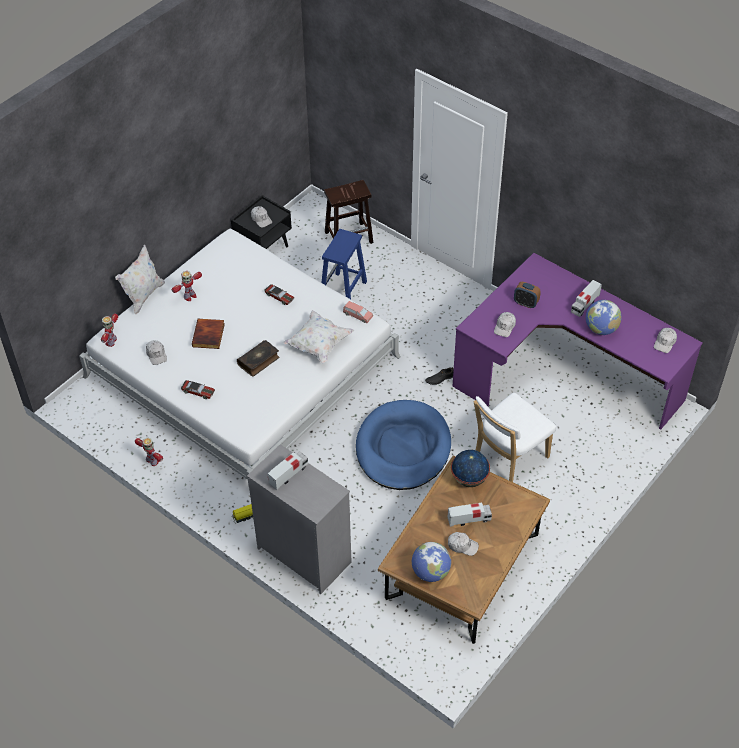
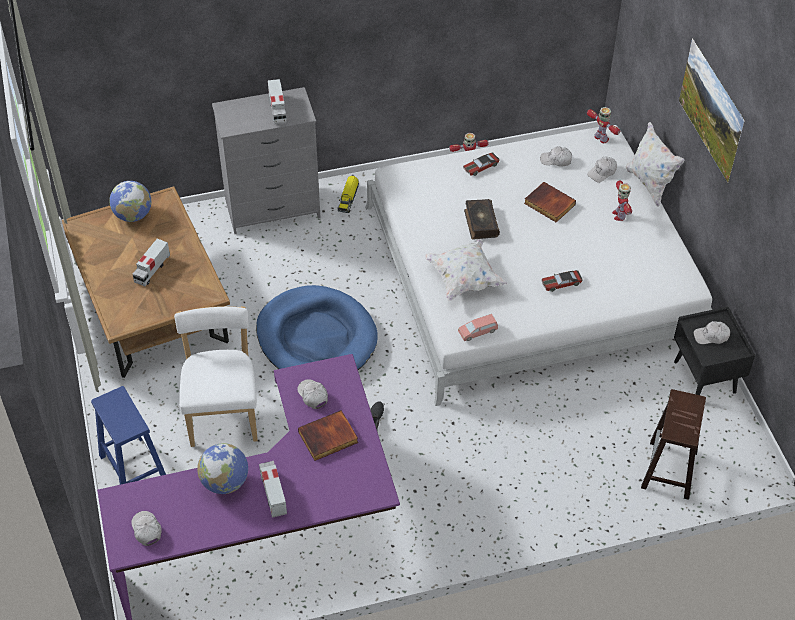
camera: 125 degrees right, 0 degrees up
(153, 191) = (706, 125): none -> picture
(343, 291) = (577, 412): blue stool -> blue stool (132, 466)
(462, 545) = (133, 250): white cap -> white cap (602, 172)
(469, 479) = (191, 296): globe -> none
(525, 303) = (328, 438): alarm clock -> book

